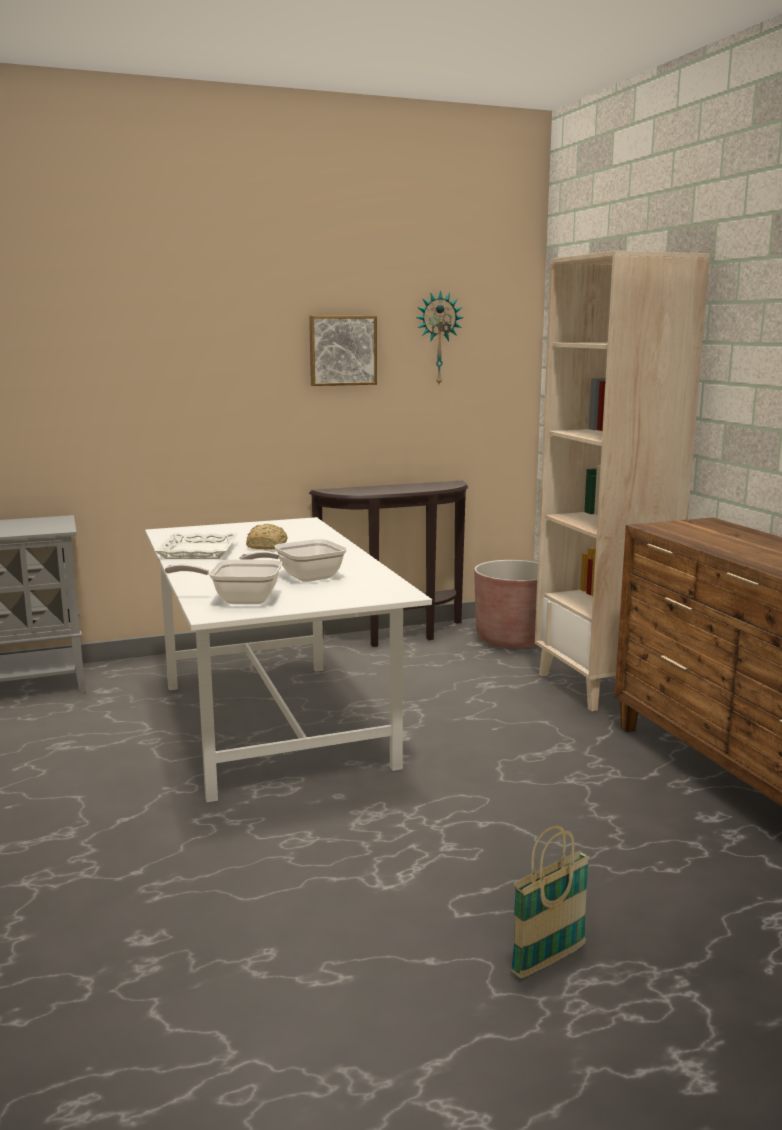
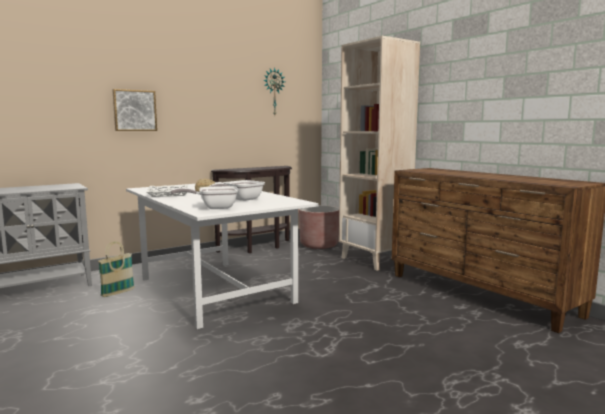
camera: 15 degrees left, 5 degrees down
(342, 350) = (226, 95): picture -> picture (134, 110)
(548, 960) = (428, 375): basket -> basket (118, 293)

